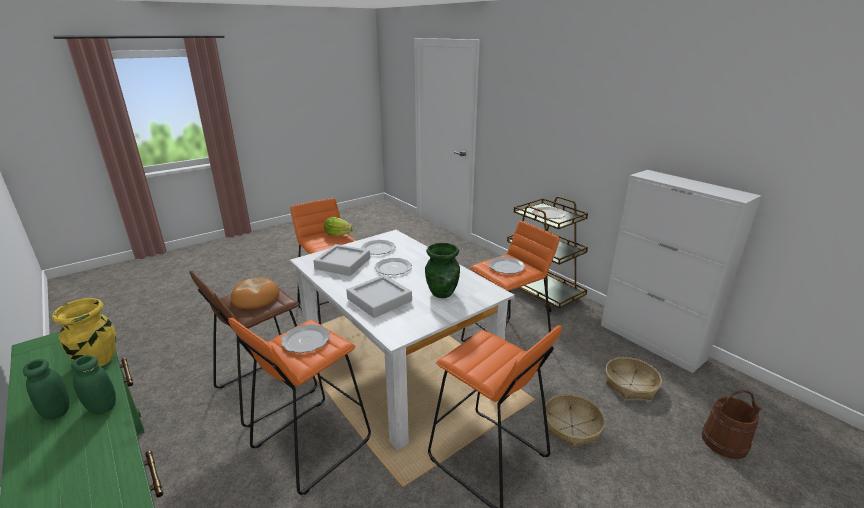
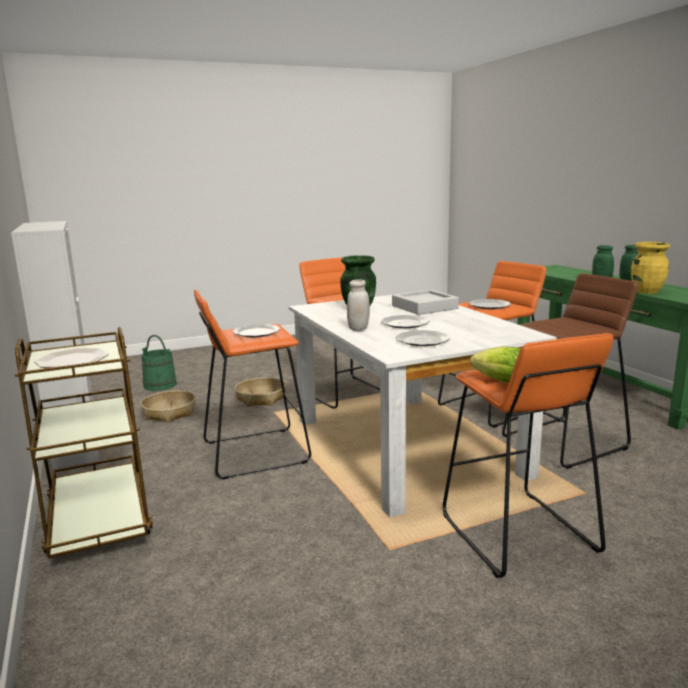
camera: 165 degrees left, 10 degrees down
(255, 297) = (568, 325): bread -> none
(343, 263) = (473, 329): grey tray -> none
(425, 259) = (358, 329): none -> white jar
(724, 442) = (160, 385): brown bucket -> green bucket

